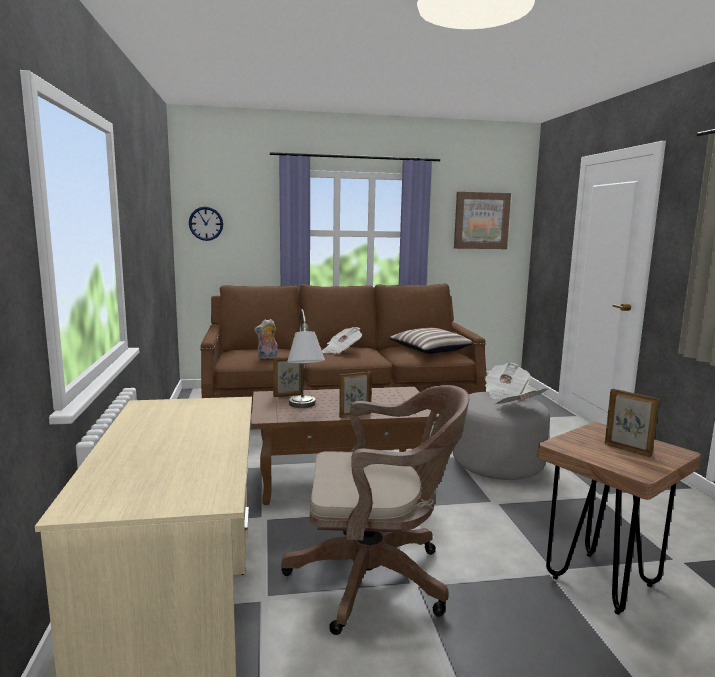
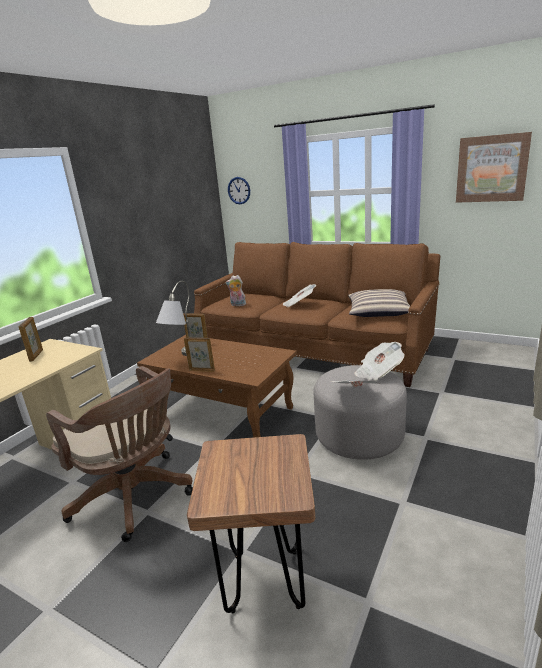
camera: 40 degrees right, 10 degrees up
(627, 450) = (255, 475): picture frame -> picture frame (36, 355)

